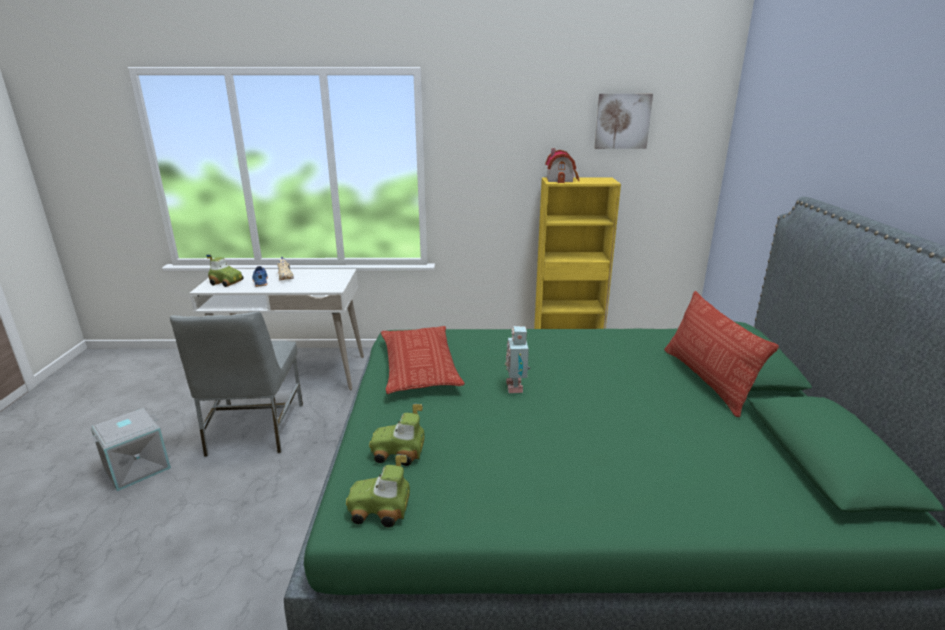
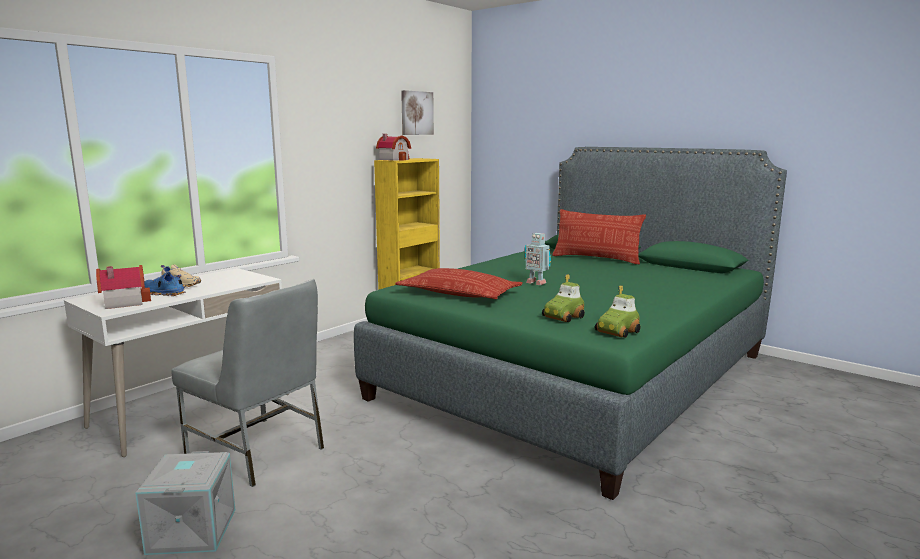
camera: 50 degrees left, 10 degrees down
(227, 282) = (123, 302): toy car -> toy house

